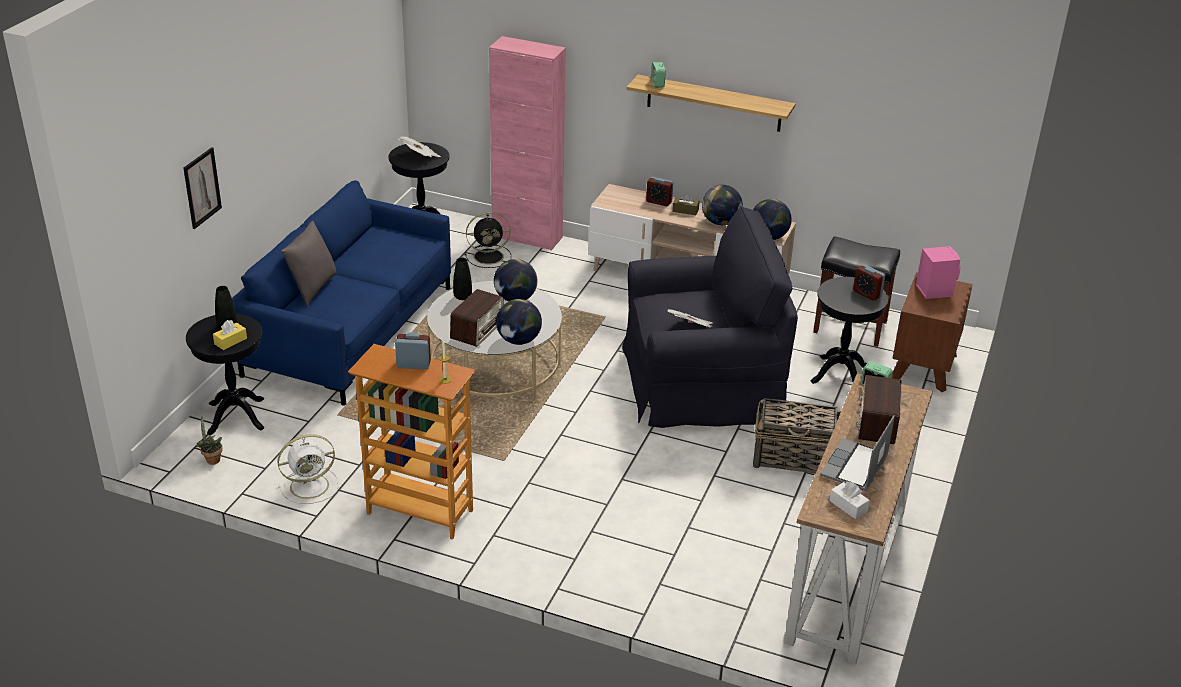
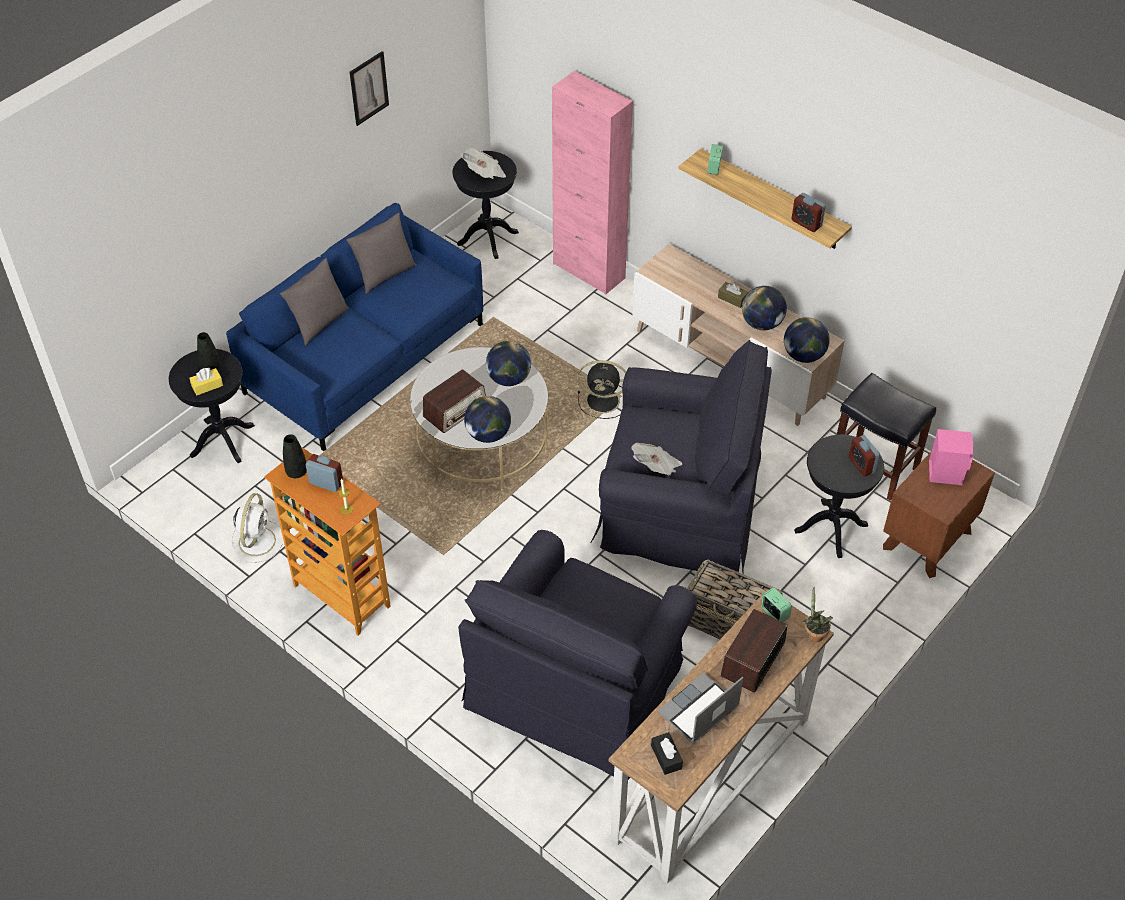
camera: 20 degrees right, 15 degrees up
(202, 188) = (196, 234): picture -> picture (369, 88)
(211, 459) = (182, 487): potted plant -> potted plant (813, 634)
(311, 486) = (257, 540): white fan -> white fan turned 75 degrees counterclockwise
(358, 245) = (384, 275): none -> grey pillow
(462, 297) = (458, 364): black vase -> black vase (296, 472)
(490, 256) = (539, 290): black fan -> black fan (604, 401)
(659, 202) = (710, 280): alarm clock -> alarm clock (806, 223)
(686, 530) = (579, 683): none -> black armchair
(848, 506) = (666, 757): white tissue box -> black tissue box

